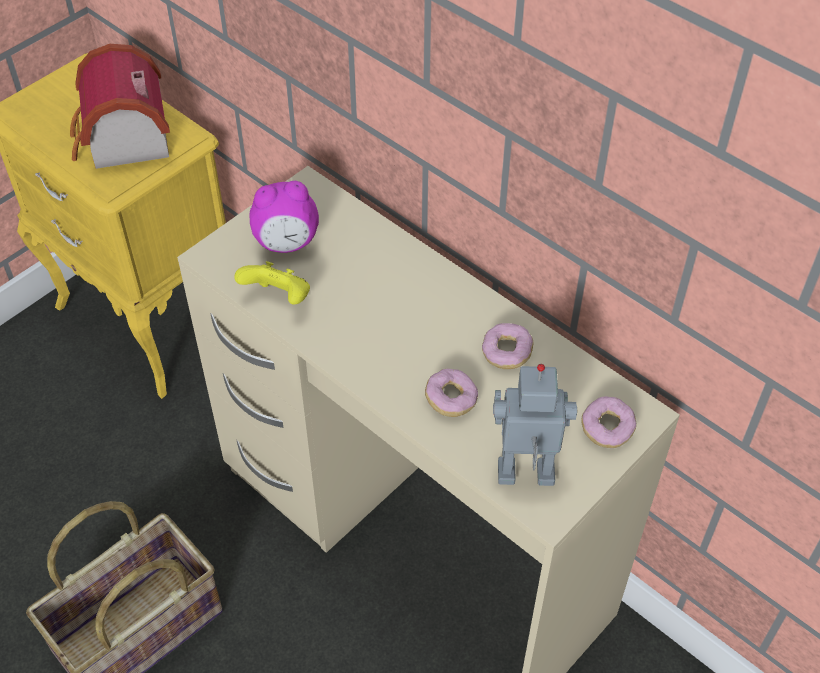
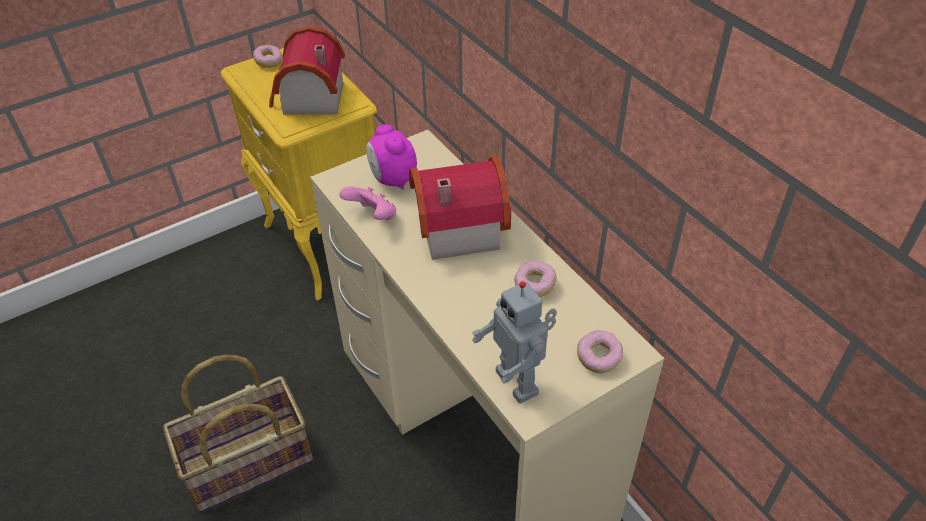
camera: 15 degrees right, 5 degrees down
(278, 298) = (372, 216): yellow game controller -> pink game controller
(287, 243) = (392, 180): alarm clock -> alarm clock turned 60 degrees clockwise
(387, 293) = (455, 226): none -> toy house
(451, 400) = (478, 312): donut -> donut (269, 62)
(525, 477) = (519, 381): toy robot -> toy robot turned 135 degrees counterclockwise

